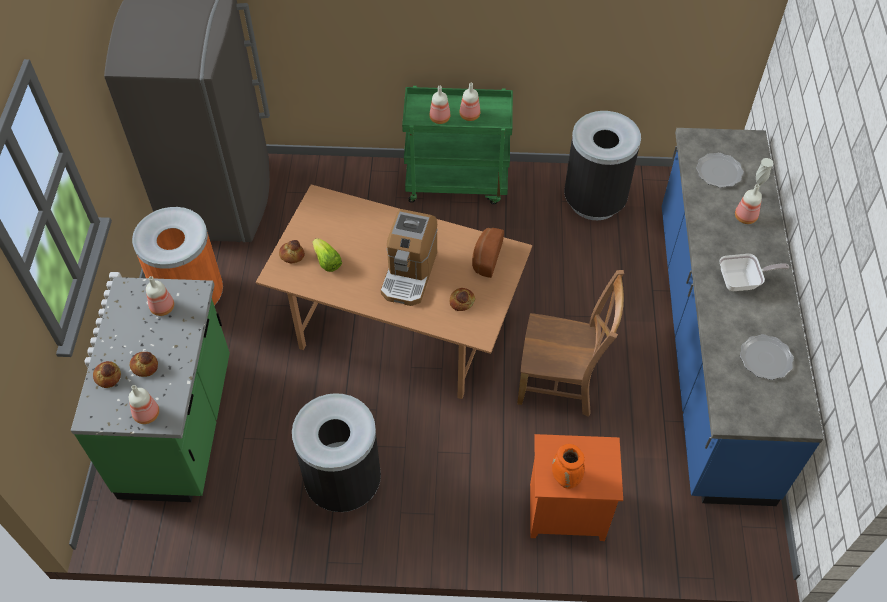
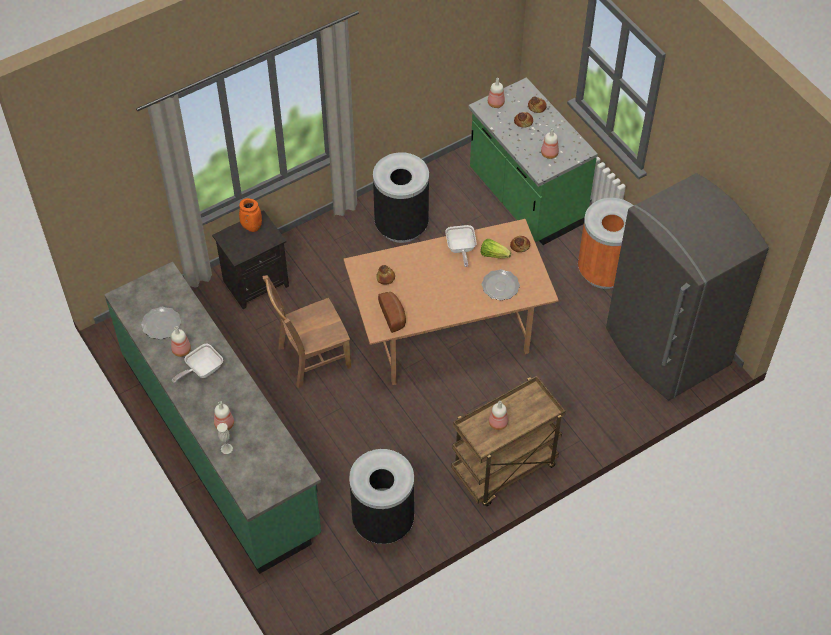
camera: 145 degrees right, 0 degrees up
(355, 287) = (460, 249): none -> frying pan
(409, 273) = (434, 276): coffee machine -> none
(439, 118) = (518, 407): bottle -> bottle (182, 350)
(457, 183) = (504, 470): green cart -> brown cart
(565, 513) = (256, 282): orange nightstand -> black nightstand
(709, 347) = (221, 444): blue counter -> green counter
(719, 172) = (264, 454): plate -> plate (500, 286)

